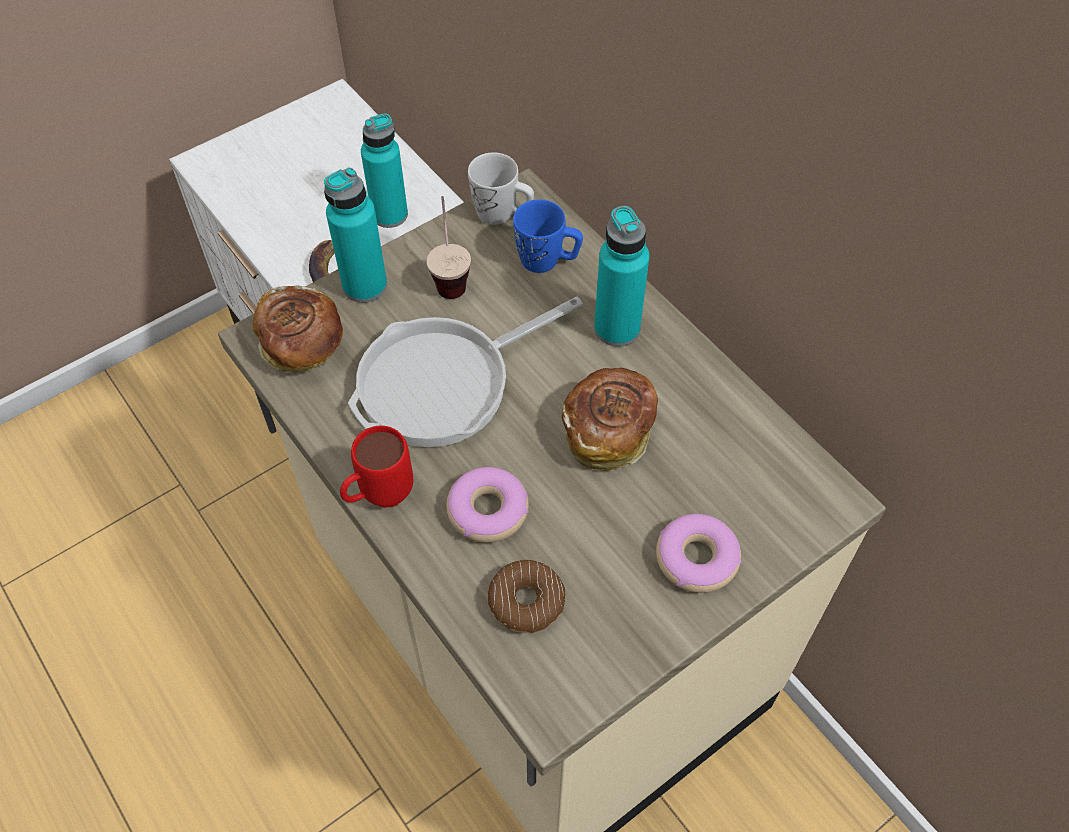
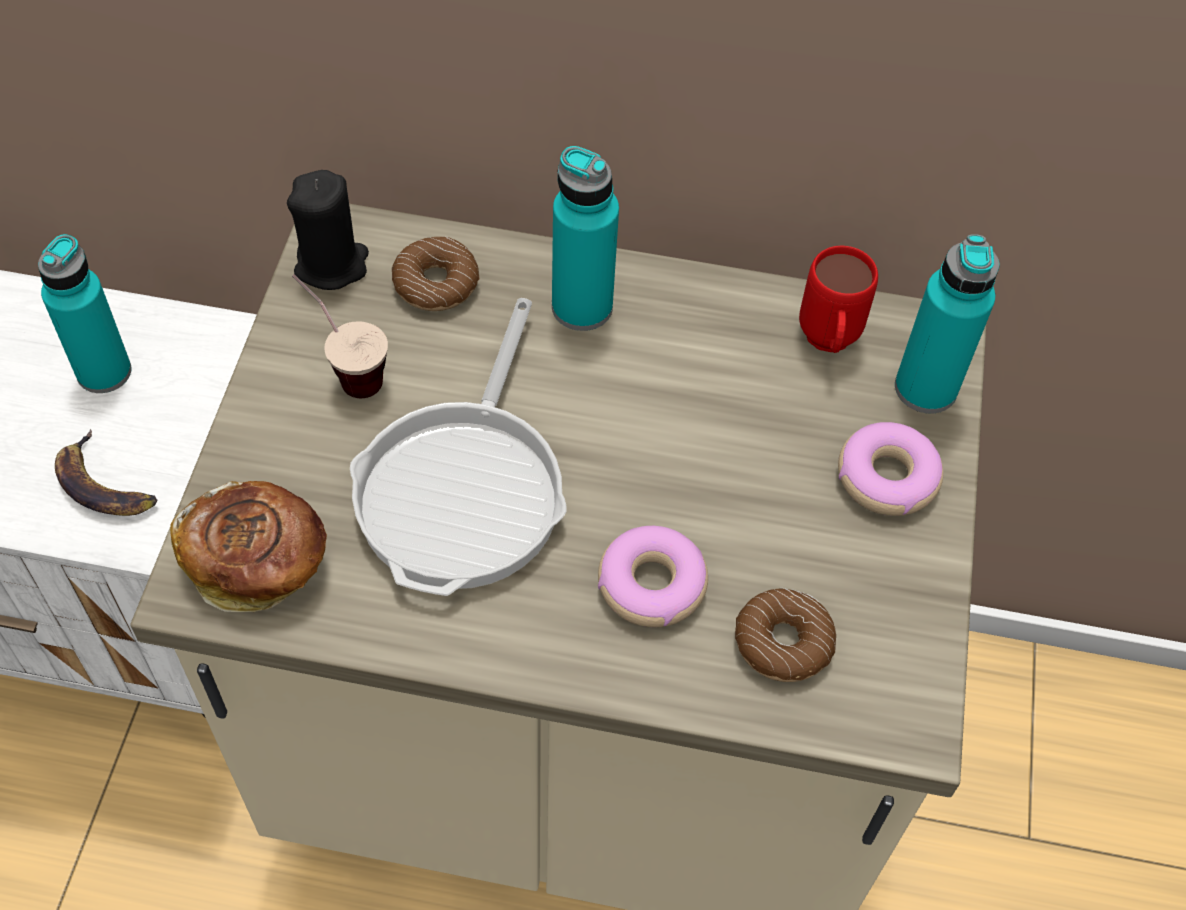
camera: 45 degrees left, 0 degrees up
(364, 286) = (257, 447): turquoise bottle -> turquoise bottle (925, 388)
(378, 497) = (526, 660): red mug -> red mug (827, 345)
(502, 214) = (332, 265): white mug -> black candle
(547, 260) = (436, 284): blue mug -> donut
(609, 431) = (682, 416): bread -> none

